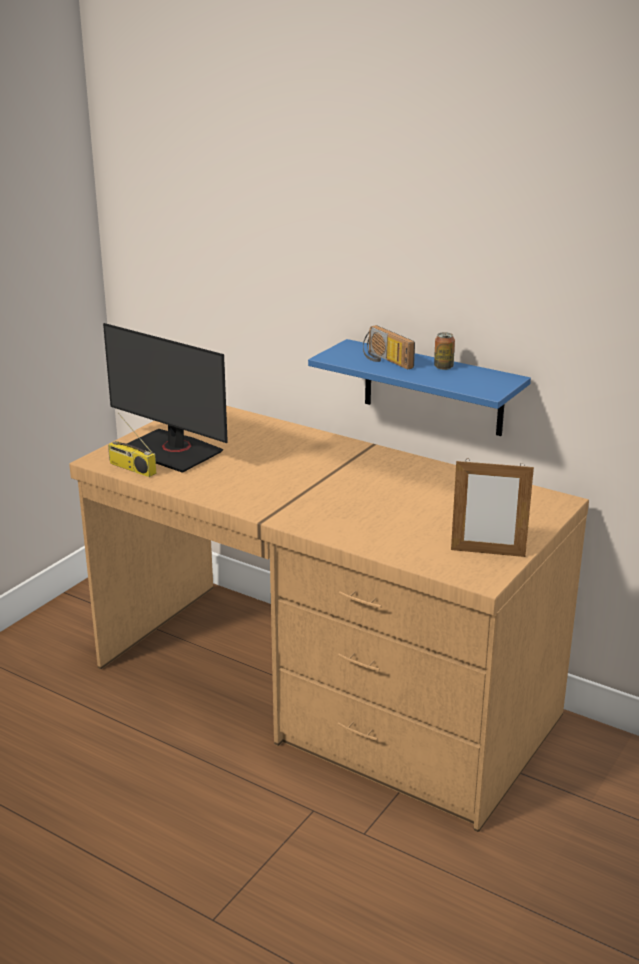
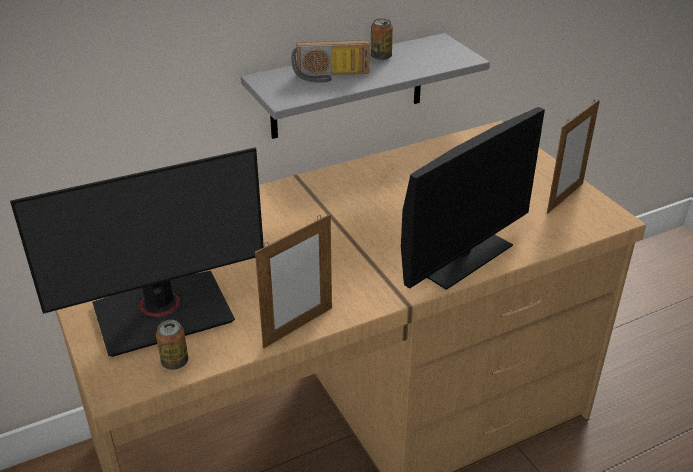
camera: 60 degrees left, 10 degrees up
(131, 468) = (175, 362): radio -> can
(198, 493) = (298, 327): none -> picture frame
(342, 528) = (462, 256): none -> monitor
(433, 388) = (347, 87): blue shelf -> grey shelf

